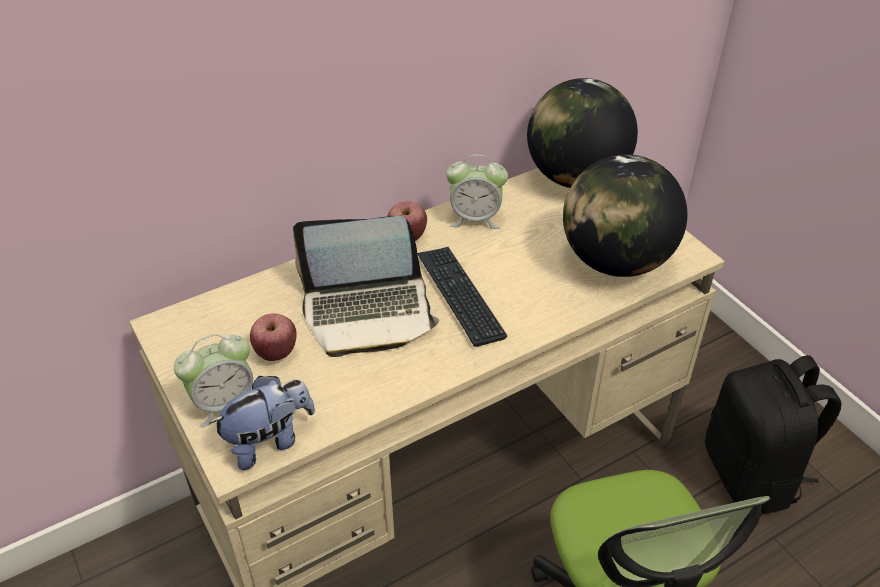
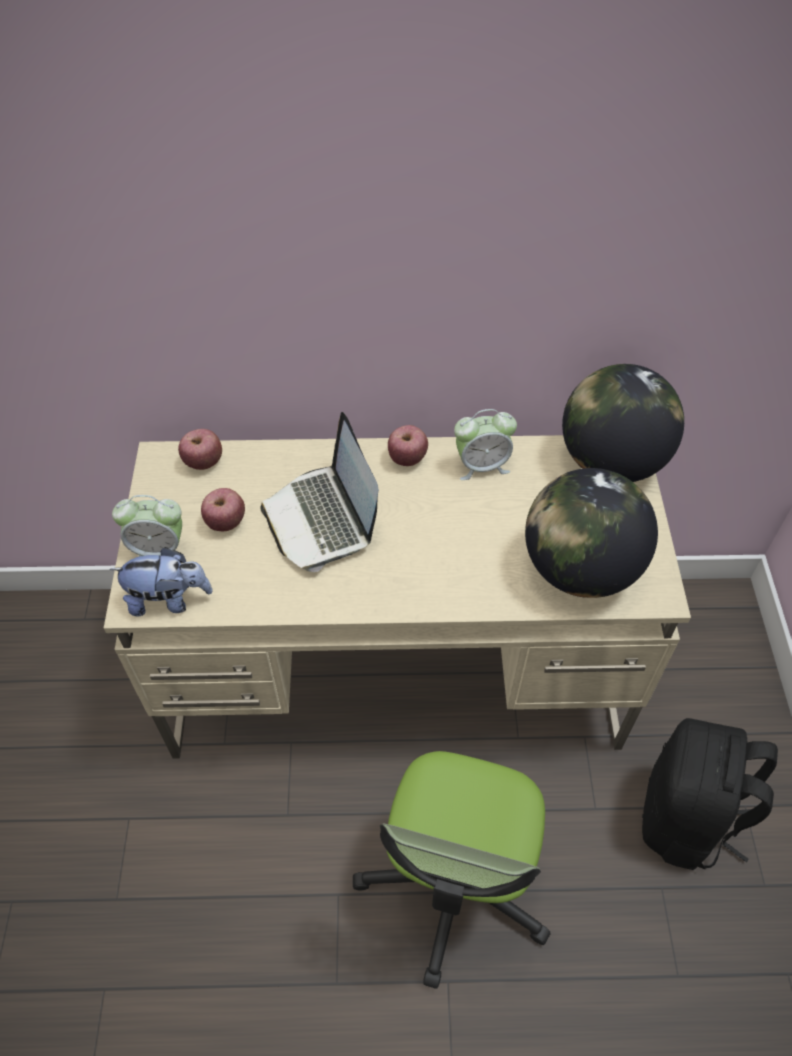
camera: 30 degrees right, 10 degrees up
(213, 312) = (204, 462): none -> apple
(368, 312) = (322, 518): laptop -> laptop turned 45 degrees clockwise
(460, 296) = (410, 539): keyboard -> none
(475, 218) = (481, 465): alarm clock -> alarm clock turned 45 degrees counterclockwise

